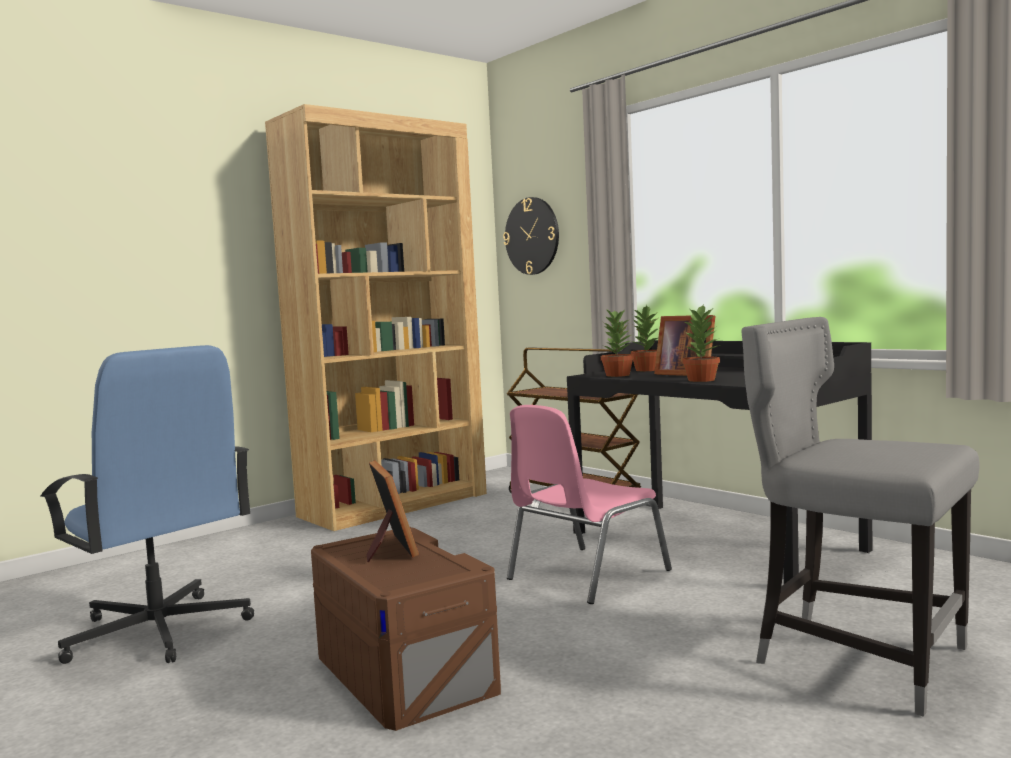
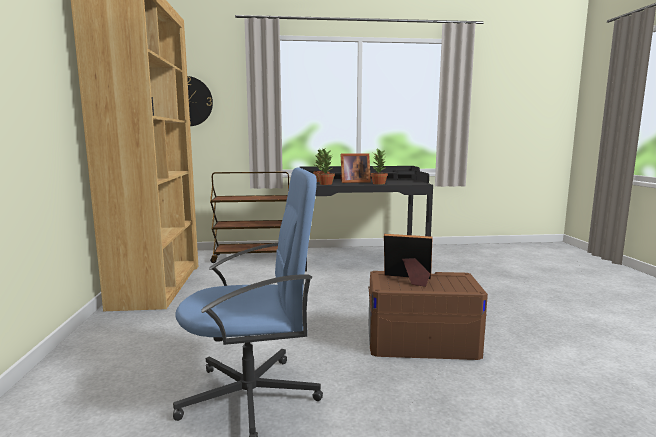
camera: 55 degrees left, 5 degrees up
(585, 575) = (360, 284): pink chair -> none
(855, 657) = (493, 279): grey chair -> none

